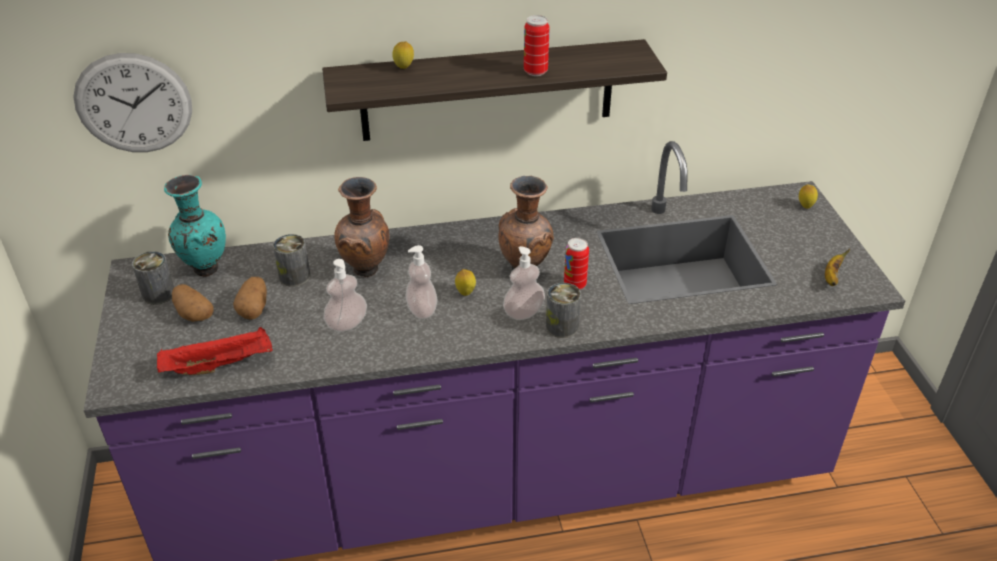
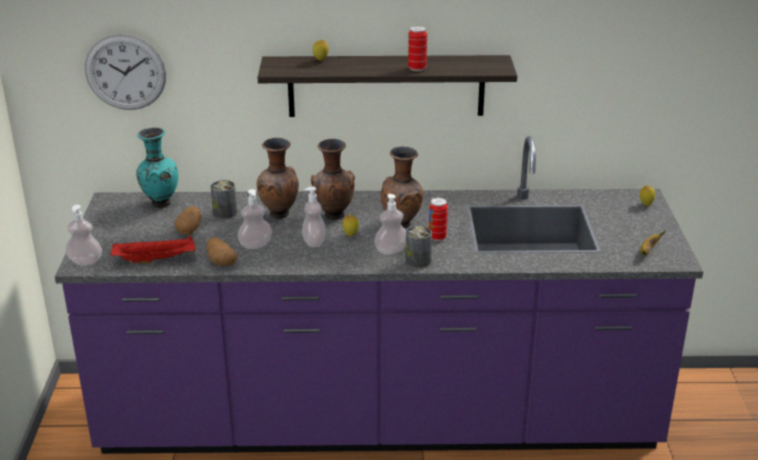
camera: 10 degrees right, 10 degrees down
(122, 379) = (85, 261): none -> soap dispenser
(158, 294) = (123, 215): can -> none
(193, 313) = (145, 229): potato -> potato (220, 261)
(436, 265) = (333, 216): none -> brown vase

